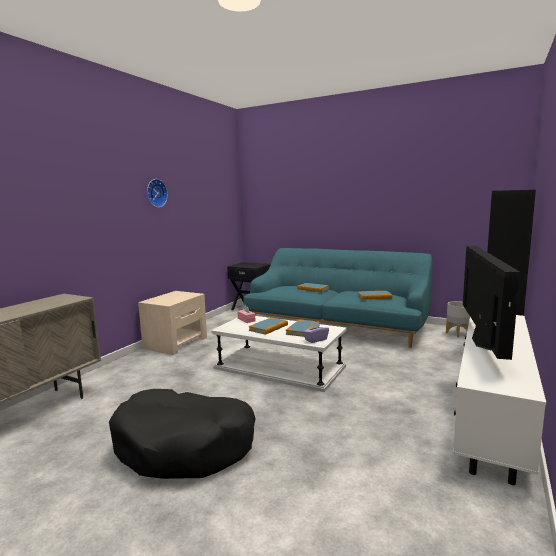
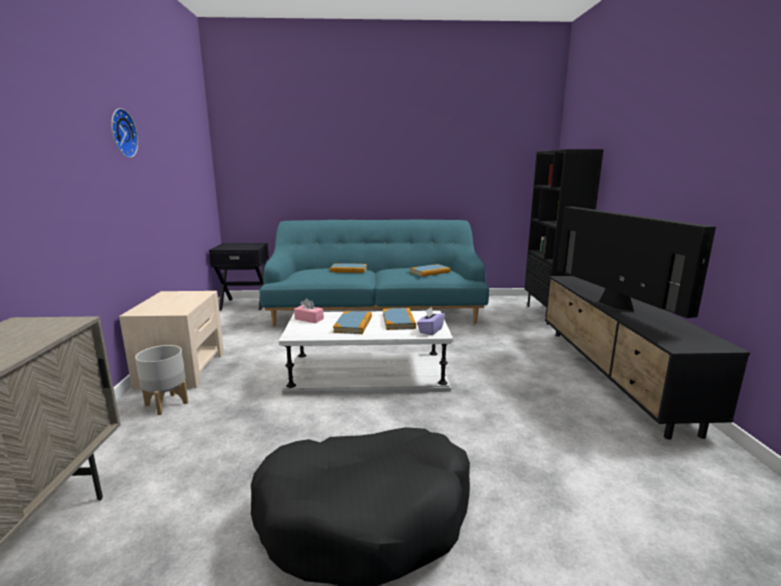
camera: 30 degrees left, 5 degrees up
(457, 334) = (499, 303): grey planter -> grey planter (166, 404)
(490, 413) = (612, 375): white tv stand -> black tv stand

